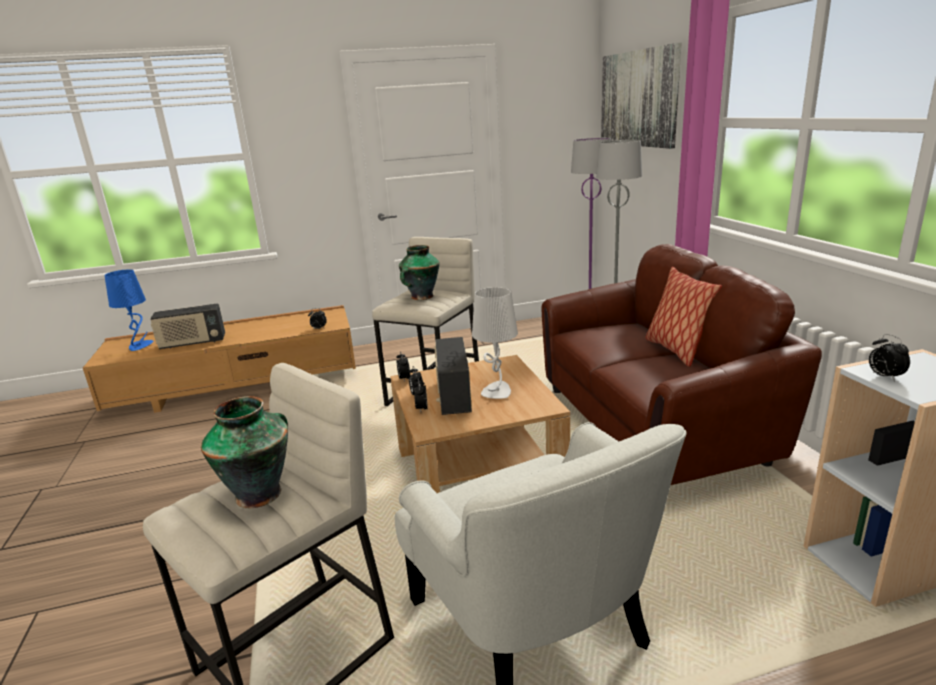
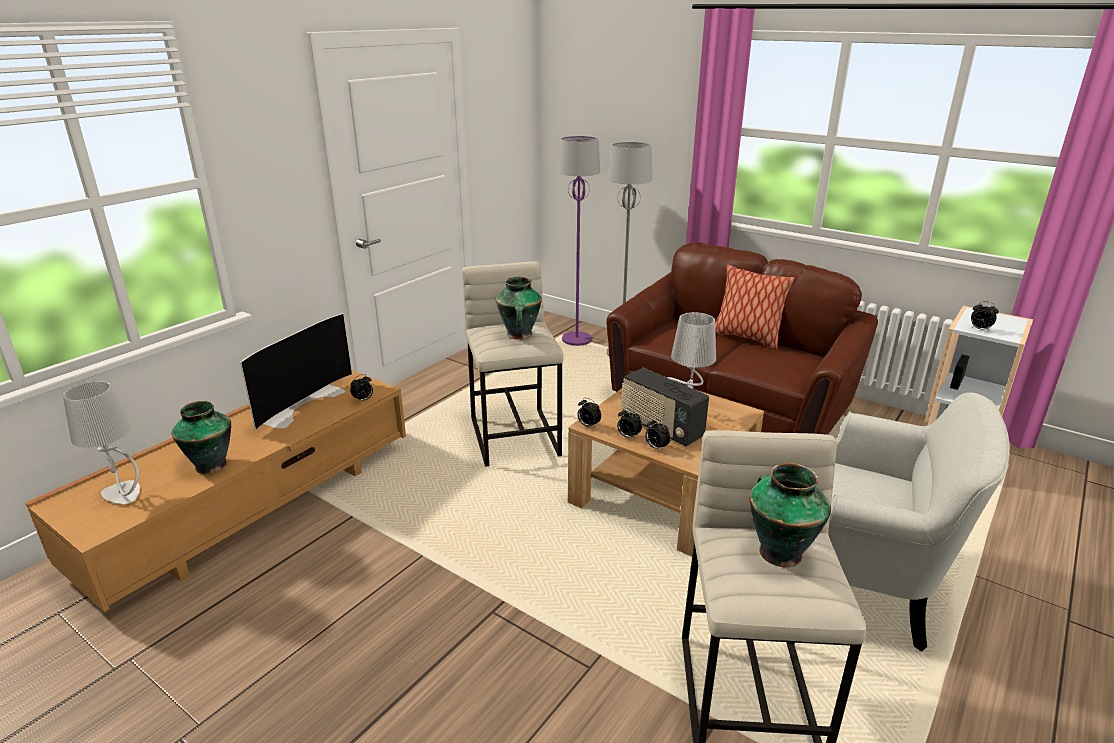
camera: 40 degrees left, 5 degrees up
(140, 346) = (123, 494): blue table lamp -> grey table lamp
(193, 343) = (210, 465): radio -> vase
(286, 323) = (302, 404): none -> television
(638, 98) = (611, 96): picture -> none

